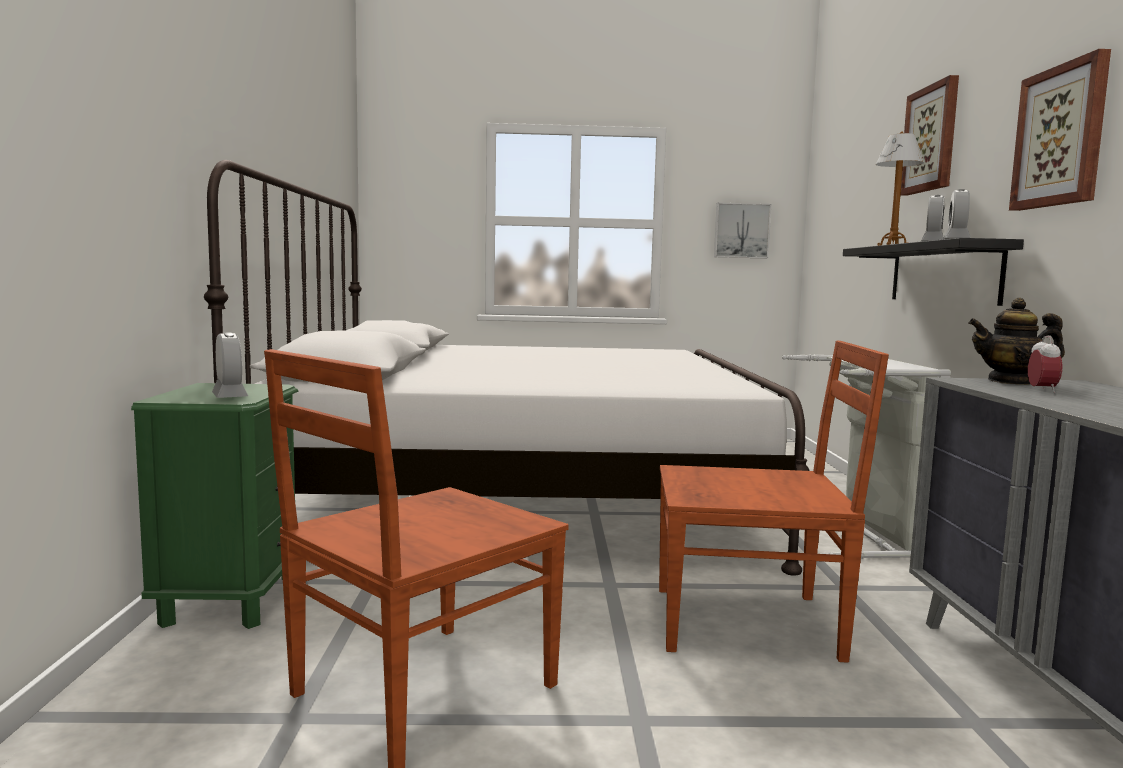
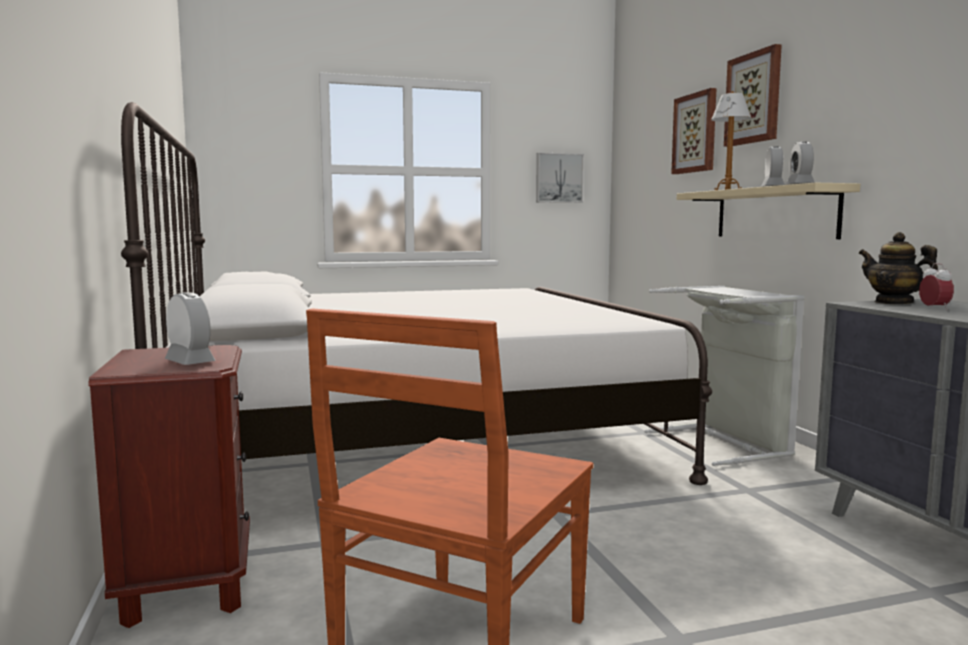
camera: 15 degrees left, 0 degrees up
(231, 600) = (187, 584): green nightstand -> brown nightstand
(751, 623) = (701, 533): brown chair -> none
(943, 273) = (774, 213): black shelf -> beige shelf
(1011, 381) = (894, 302): teapot -> teapot turned 60 degrees clockwise
(1061, 136) = (894, 98): picture -> picture (695, 133)

